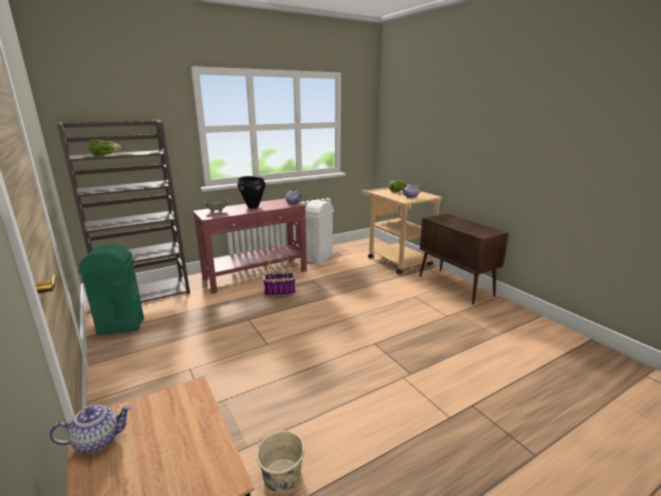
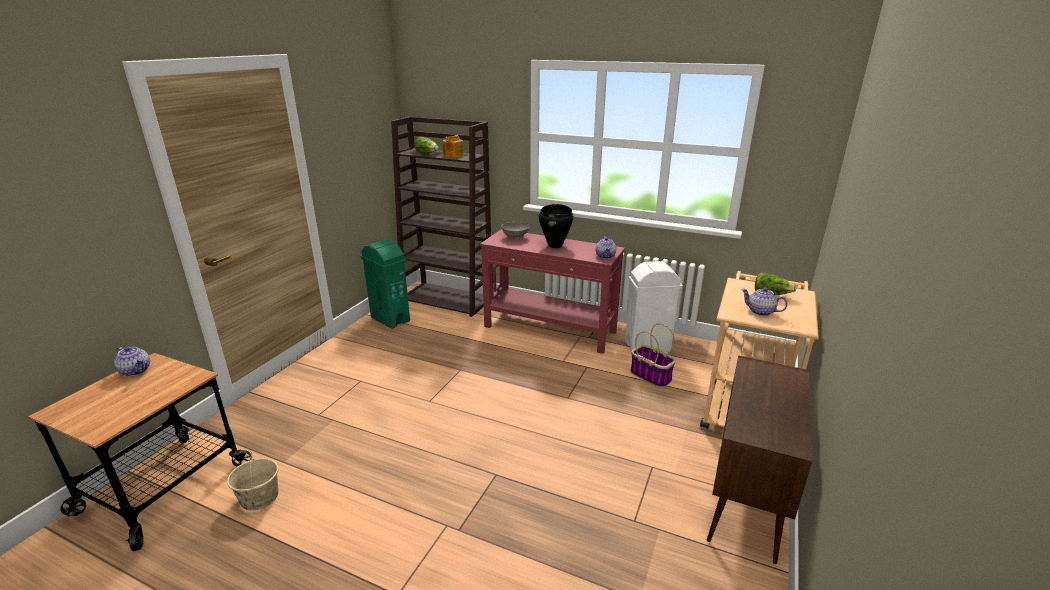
camera: 55 degrees right, 5 degrees up
(135, 153) = (453, 155): none -> teapot
(280, 292) = (533, 360): basket -> basket (651, 376)

